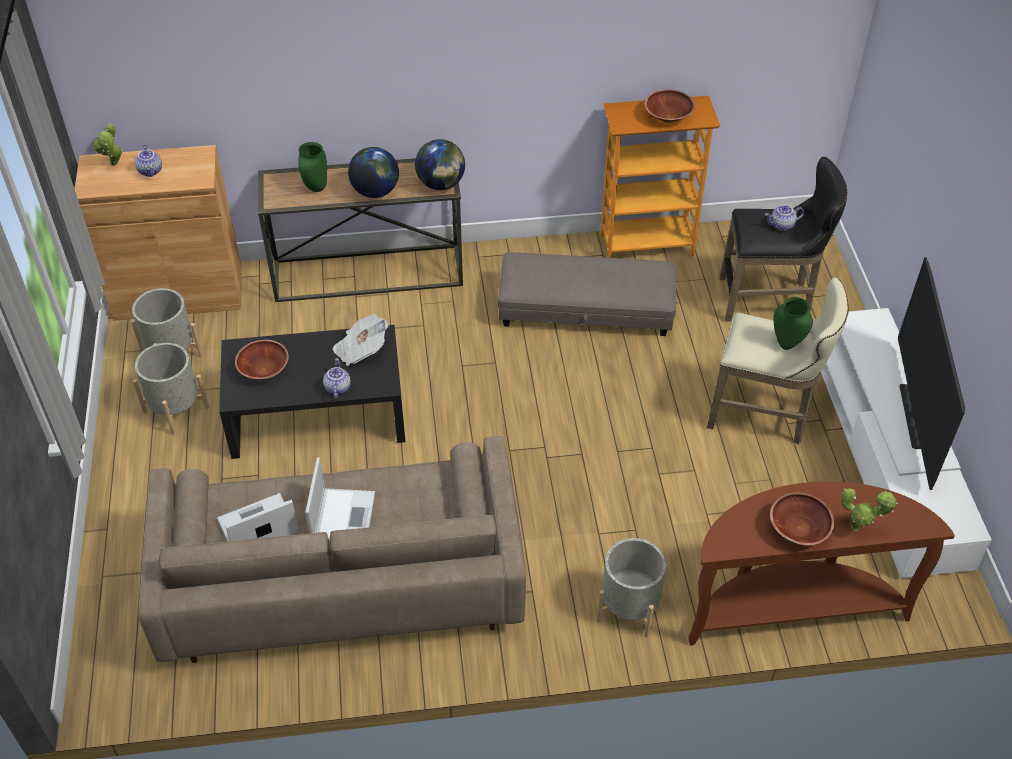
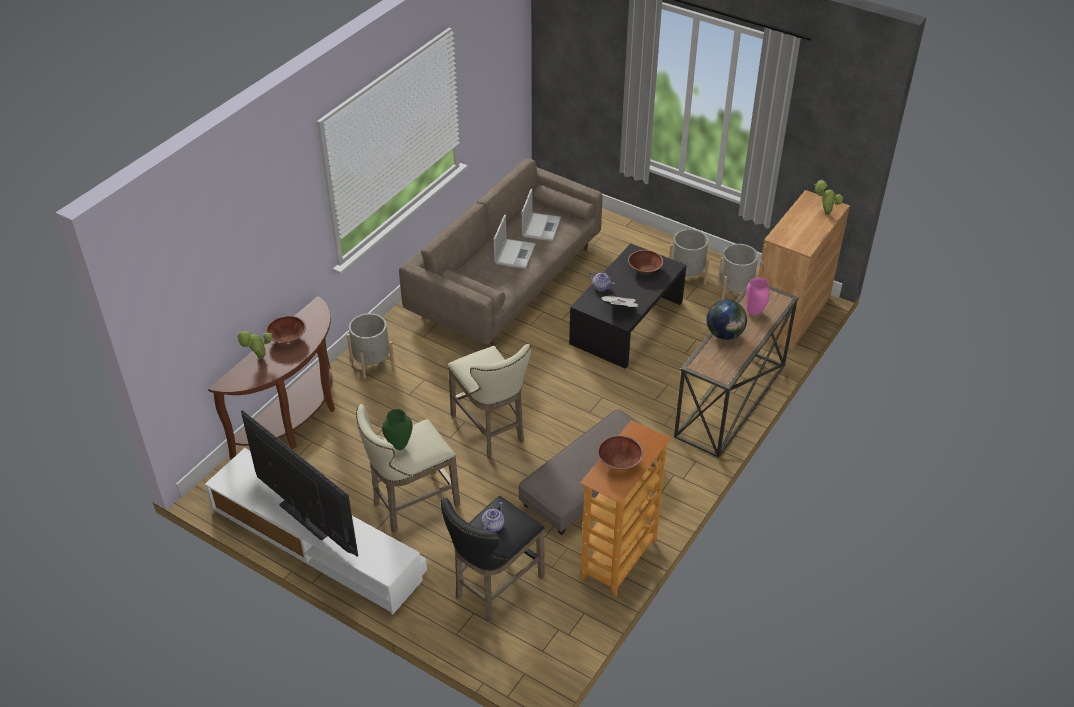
camera: 130 degrees right, 5 degrees down
(151, 171) = (805, 223): teapot -> none
(315, 188) = (755, 312): green vase -> pink vase
(343, 516) = (515, 253): laptop -> laptop turned 120 degrees counterclockwise
(441, 184) = (702, 366): globe -> none
(605, 421) = (491, 430): none -> beige stool

